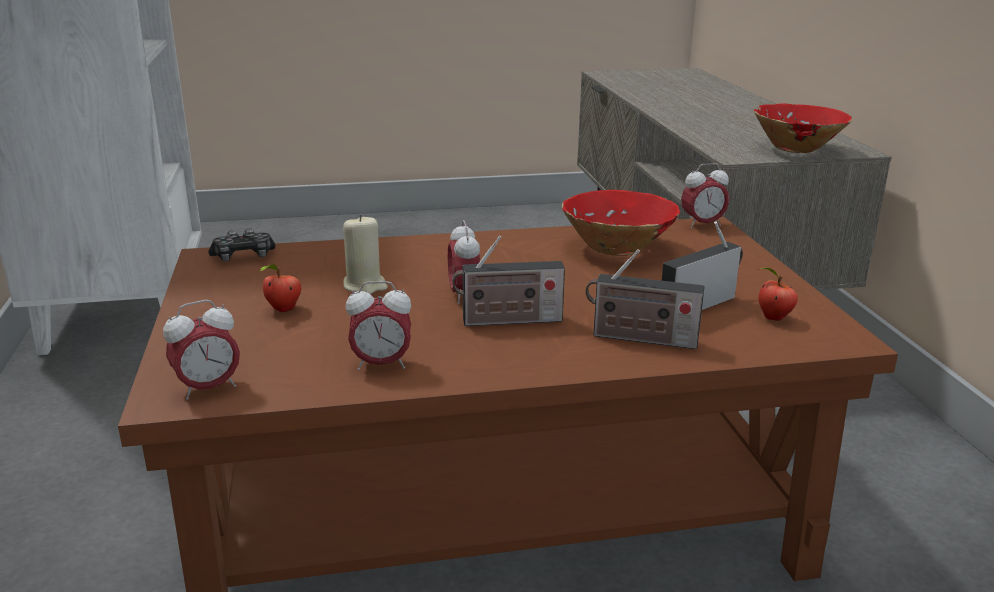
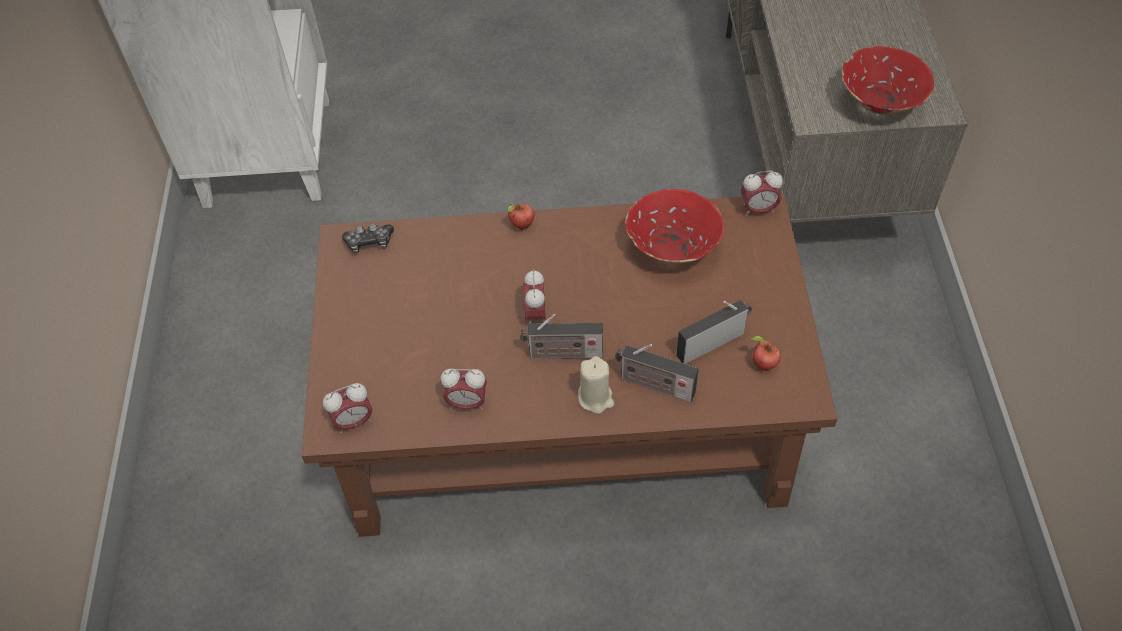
camera: 10 degrees right, 30 degrees up
(283, 310) = (401, 326): apple -> apple (521, 226)
(365, 285) = (462, 295): beige candle -> beige candle (595, 398)

